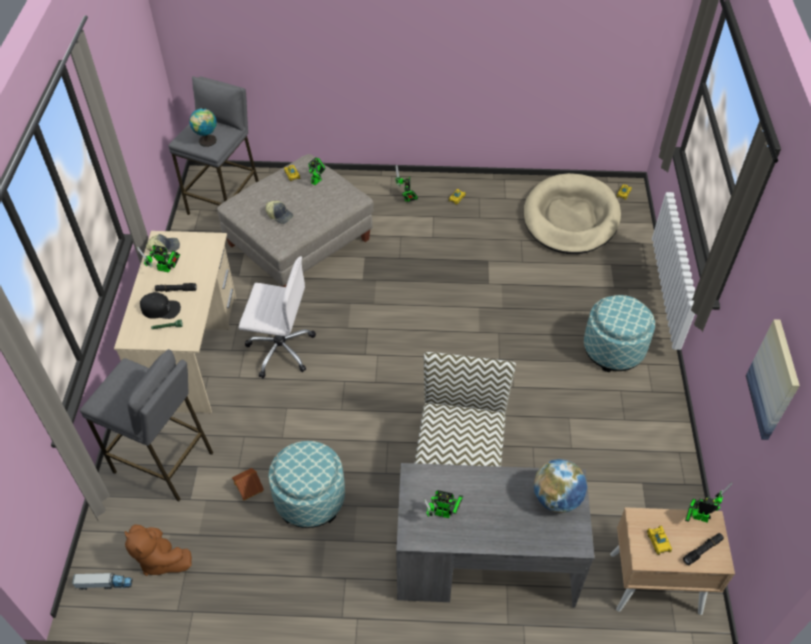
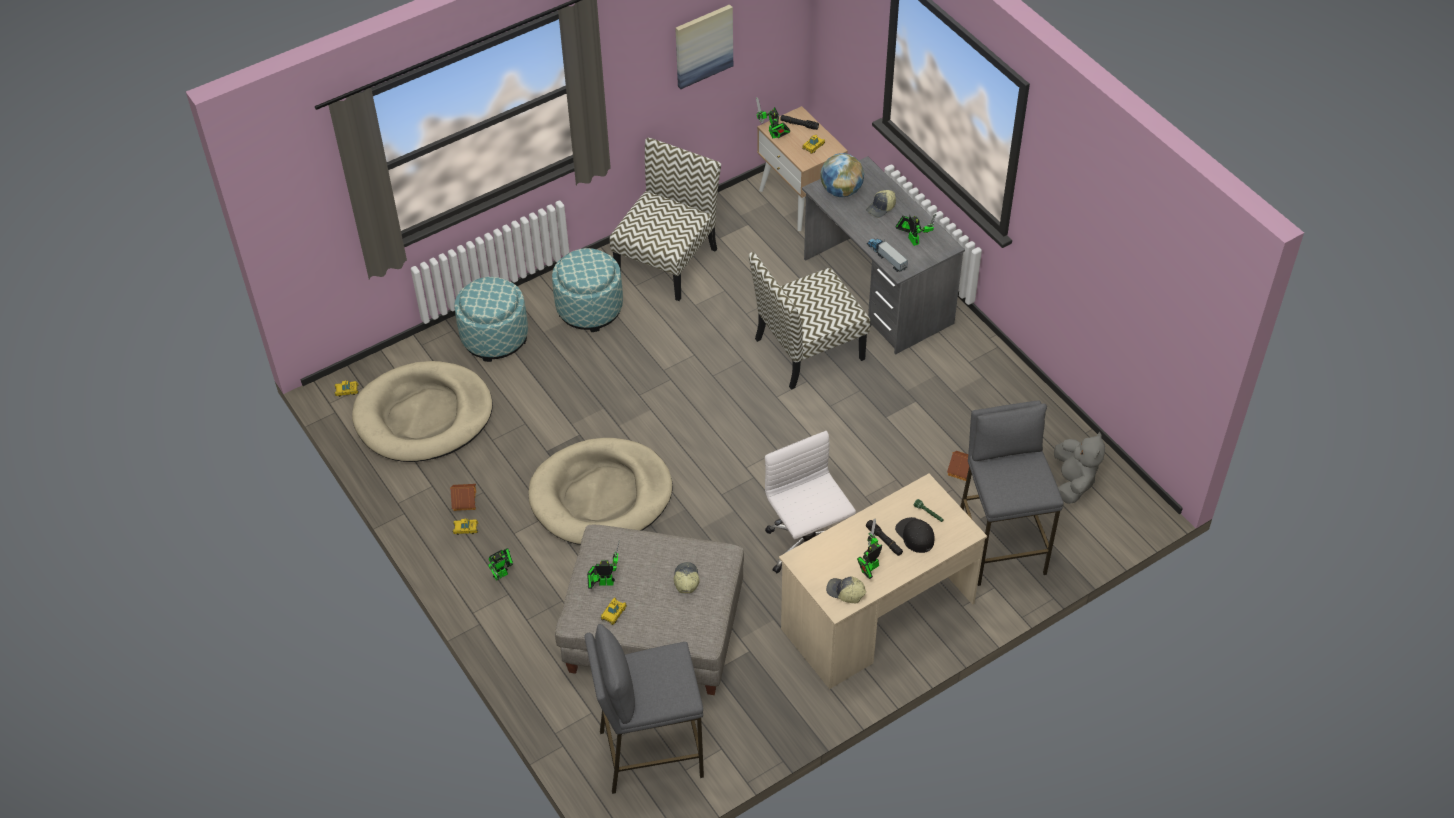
camera: 125 degrees left, 0 degrees up
(104, 584) = (1126, 502): toy truck -> toy truck (886, 257)
(160, 559) = (1073, 482): brown plush toy -> grey plush toy
(166, 269) = (869, 568): toy robot -> toy robot turned 105 degrees counterclockwise
(207, 141) = (668, 667): globe -> none
(310, 499) = (931, 423): ottoman -> ottoman (494, 337)
(424, 268) = (601, 496): none -> beige dog bed
(480, 206) = (464, 500): none -> toy house
(507, 517) = (881, 208): none -> cap
(636, 428) = (667, 261): none -> chair

